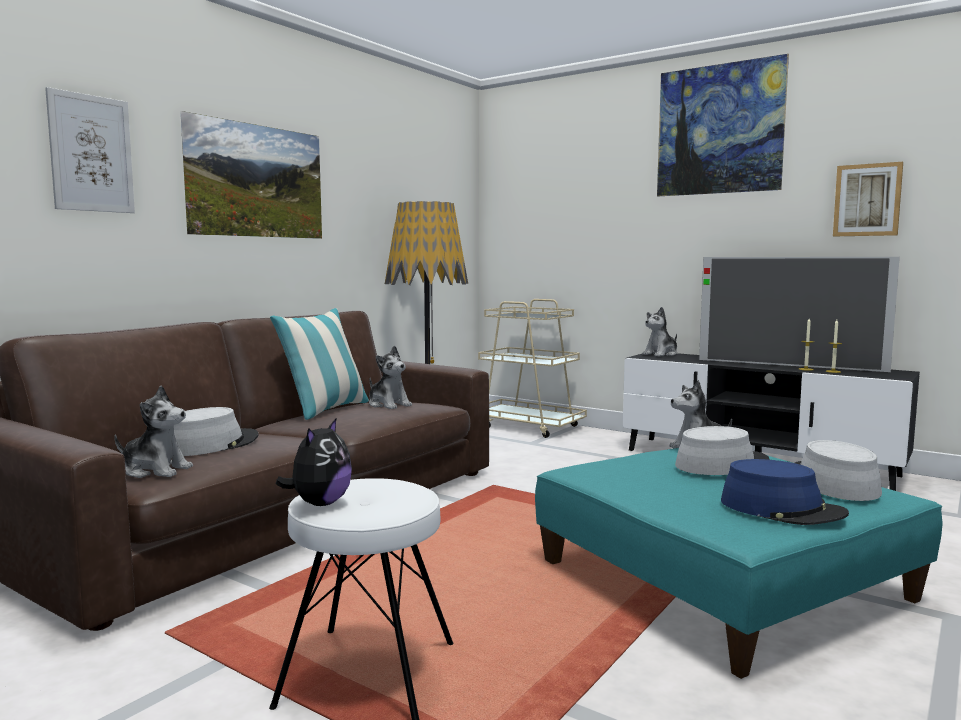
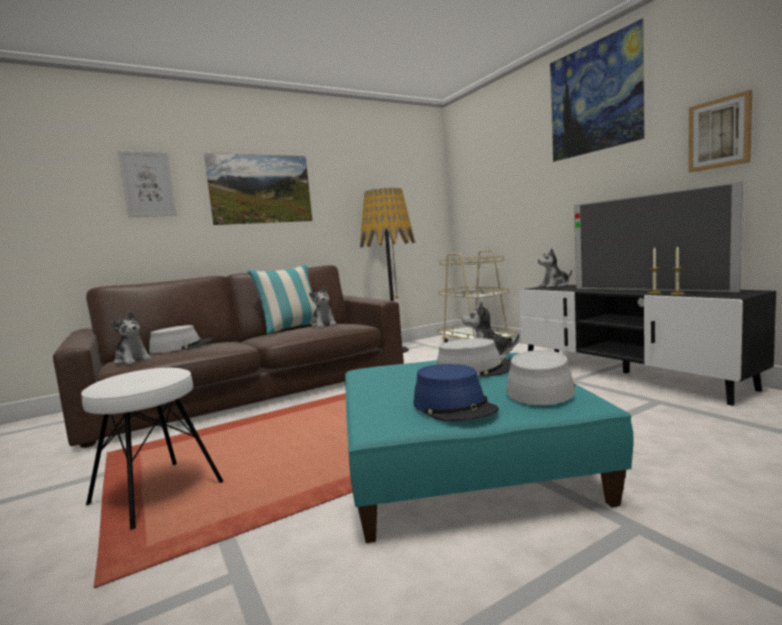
camera: 25 degrees right, 0 degrees up
(319, 503) = (106, 380): plush toy -> none

